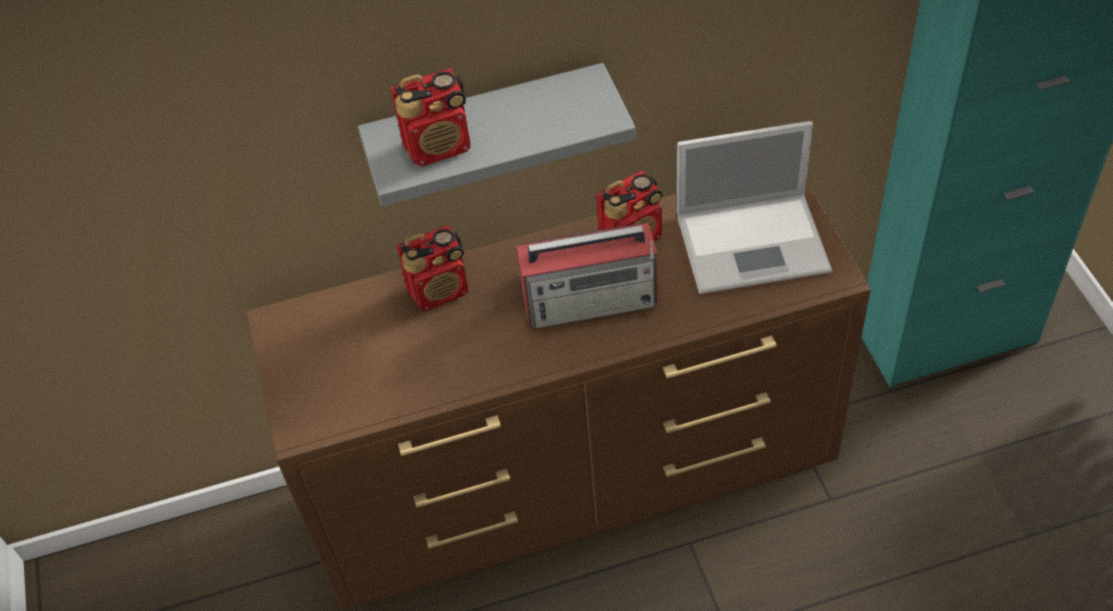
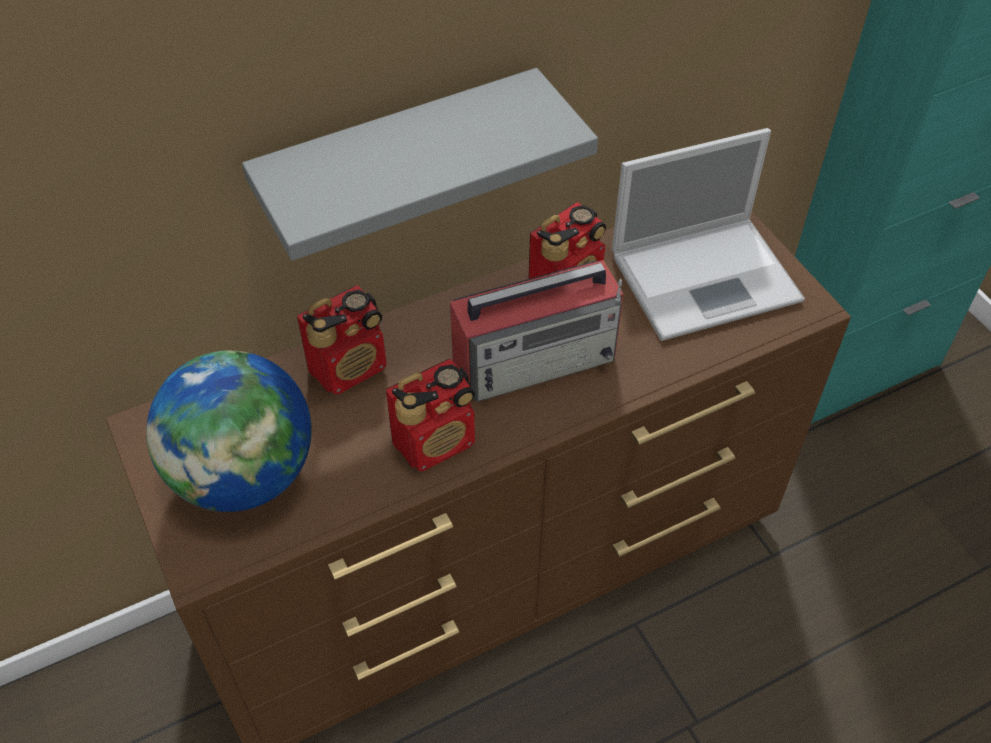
camera: 15 degrees left, 0 degrees up
(343, 367) = (244, 475): none -> globe
(439, 146) = (355, 179): radio -> radio (435, 442)

